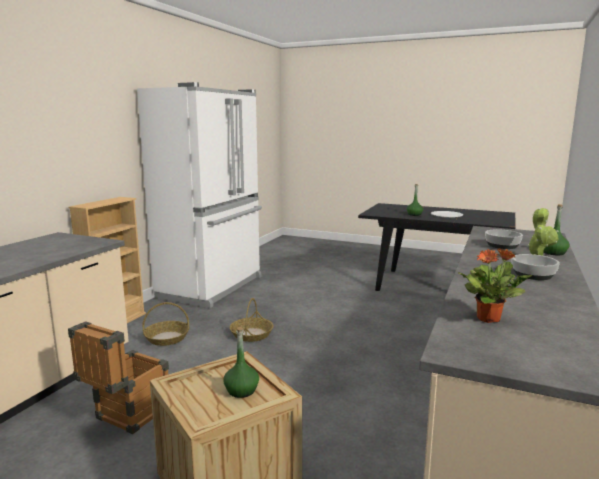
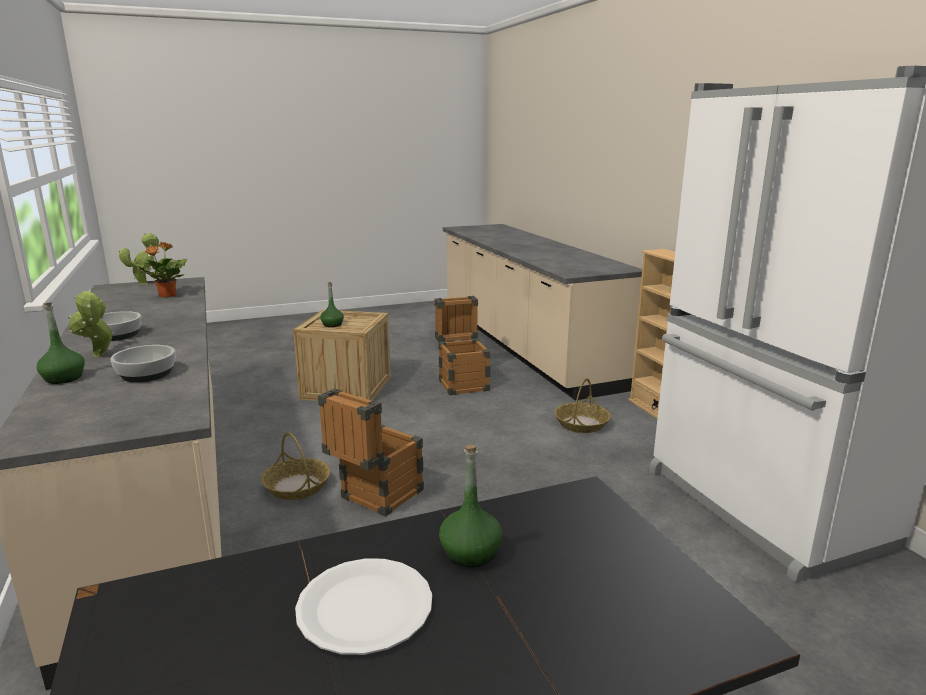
camera: 135 degrees right, 5 degrees up
(251, 334) = (522, 464): basket -> basket (296, 486)
(355, 352) = (375, 498): none -> crate
(527, 368) = (145, 283): none -> potted plant

